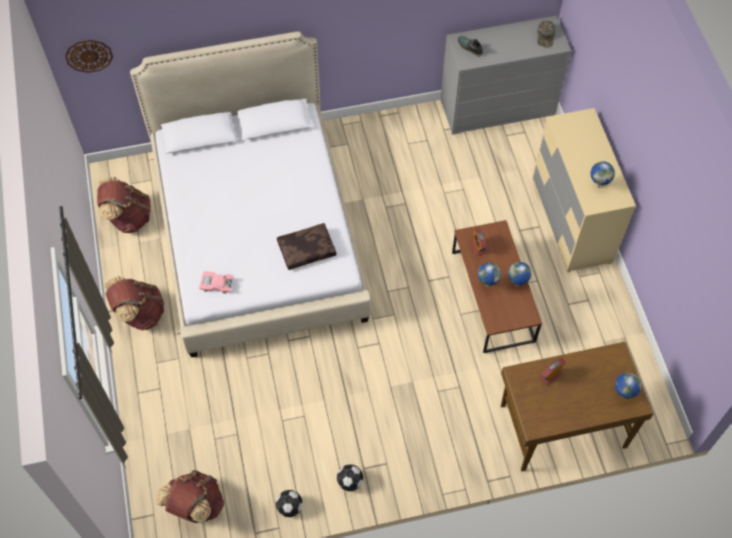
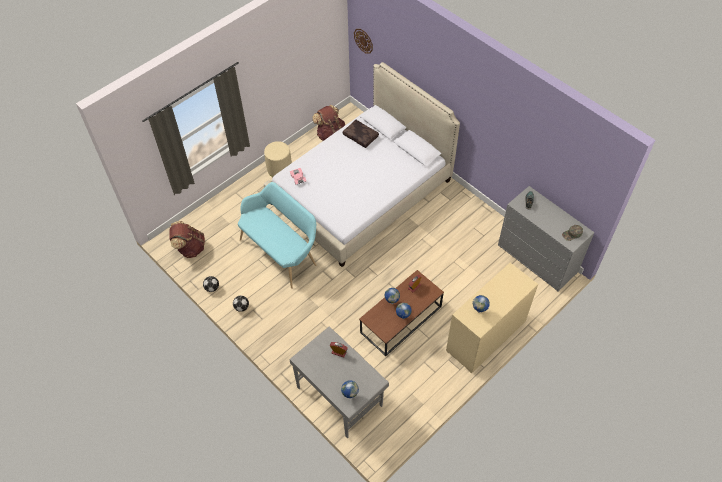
camera: 60 degrees right, 5 degrees down
(140, 313) = (279, 169): brown backpack -> beige ottoman
(289, 383) = (281, 251): none -> turquoise bench
(307, 249) = (347, 204): brown pillow -> brown pillow (361, 136)
(561, 425) = (339, 395): brown desk -> grey desk

